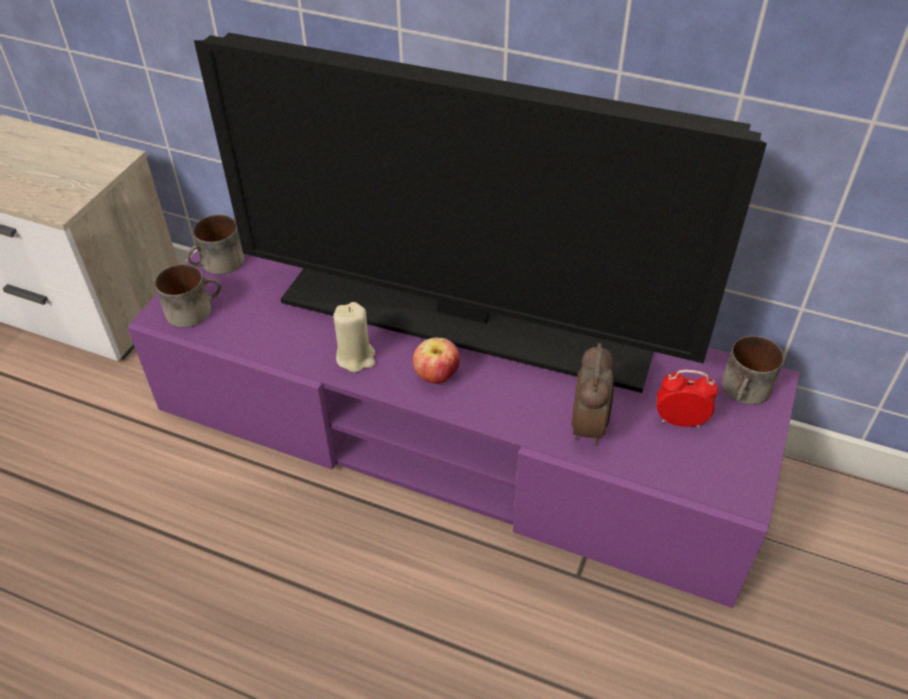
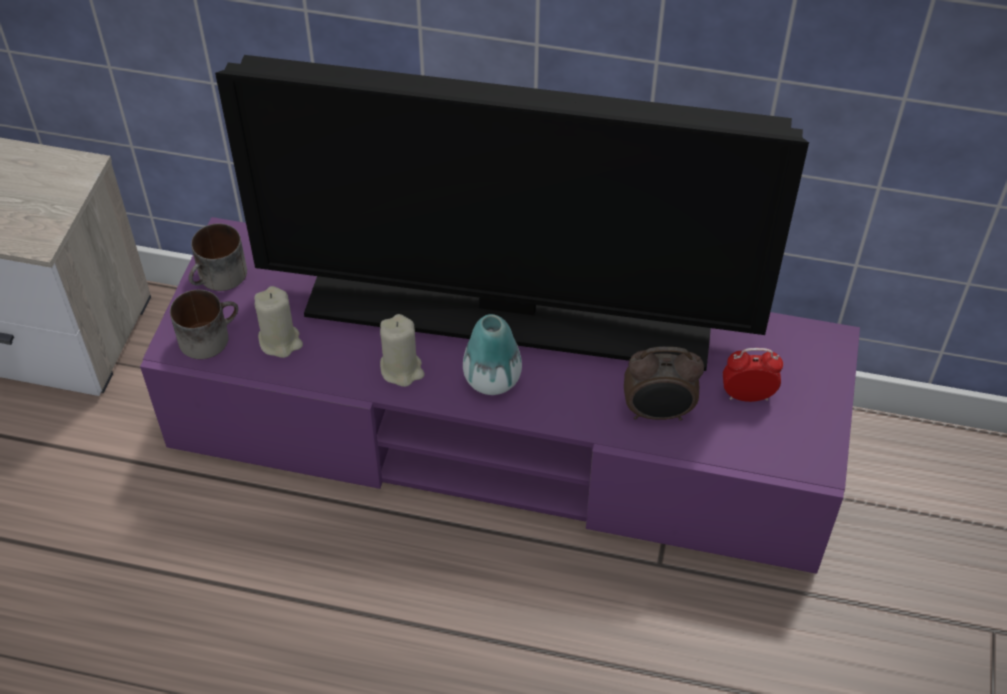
camera: 10 degrees left, 5 degrees up
(254, 321) = (280, 341): none -> beige candle
(436, 376) = (492, 379): apple -> vase
(589, 426) = (658, 413): alarm clock -> alarm clock turned 90 degrees clockwise
(746, 392) = (809, 355): mug -> none

